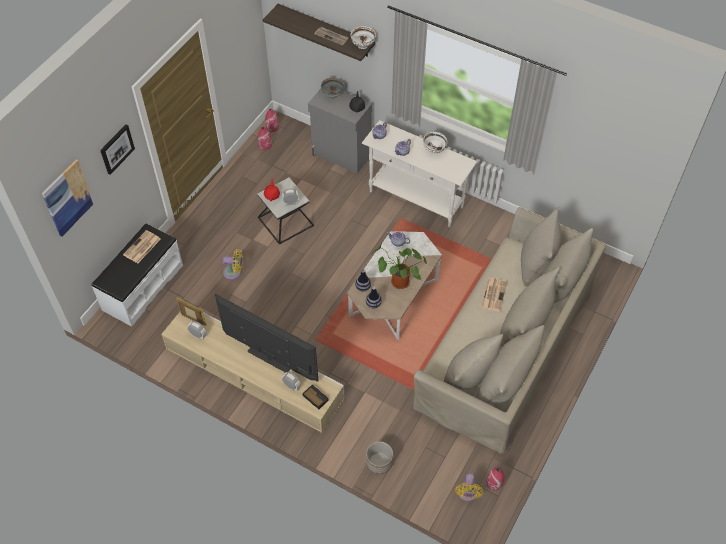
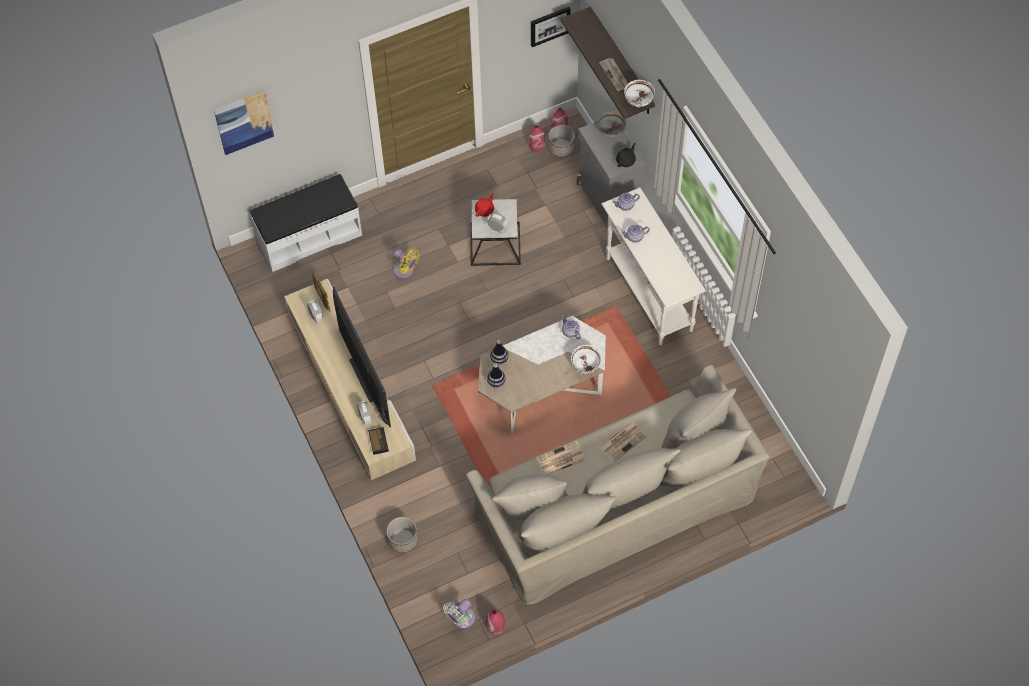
camera: 35 degrees right, 5 degrees up
(116, 149) = (321, 93): picture -> picture (549, 25)
(142, 247) = (319, 198): newspaper -> newspaper (560, 459)
(283, 139) = (561, 148): none -> planter
(398, 283) = (537, 374): potted plant -> none
(434, 150) = (670, 253): white bowl -> white bowl (585, 366)
(467, 494) = (461, 619): yellow fan -> white fan

